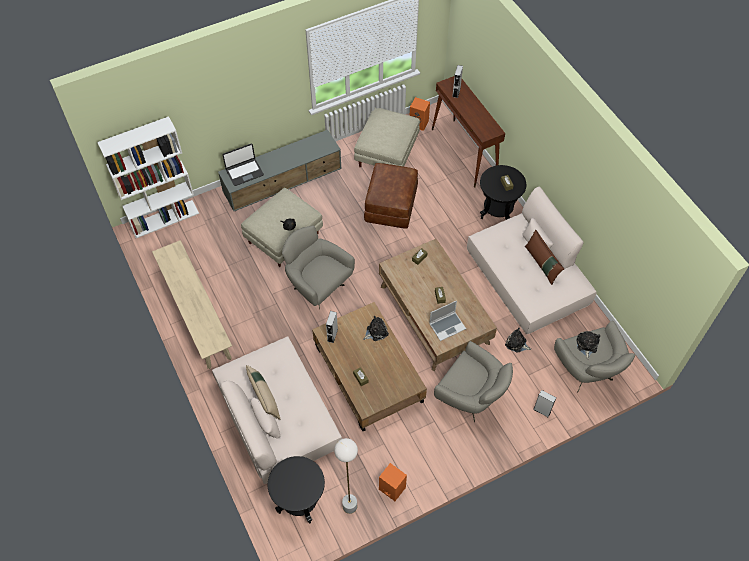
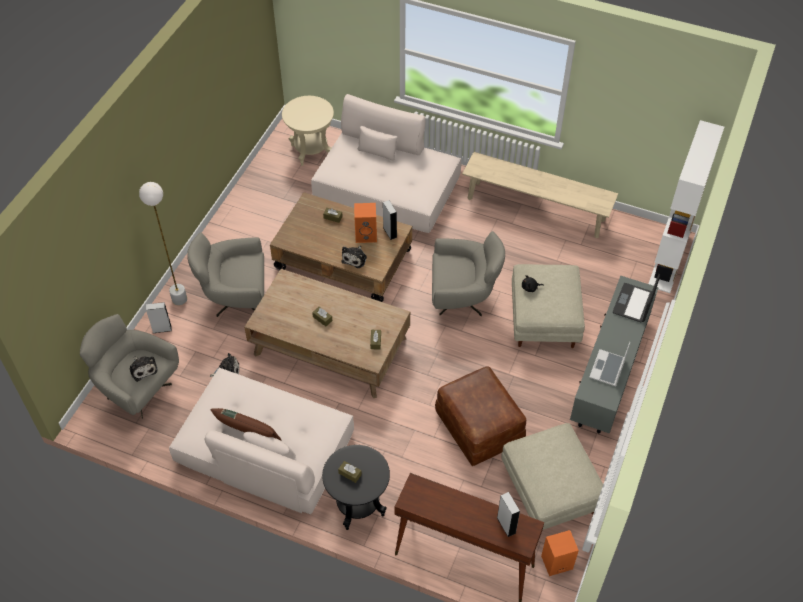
camera: 140 degrees right, 5 degrees down
(264, 398) = (396, 163): beige pillow -> none
(300, 502) = (311, 151): black side table -> beige side table
(349, 506) = (271, 170): white floor lamp -> white floor lamp (179, 299)
(391, 488) = (249, 198): orange speaker -> orange speaker (366, 235)
(447, 326) = (292, 298): laptop -> laptop (608, 369)

